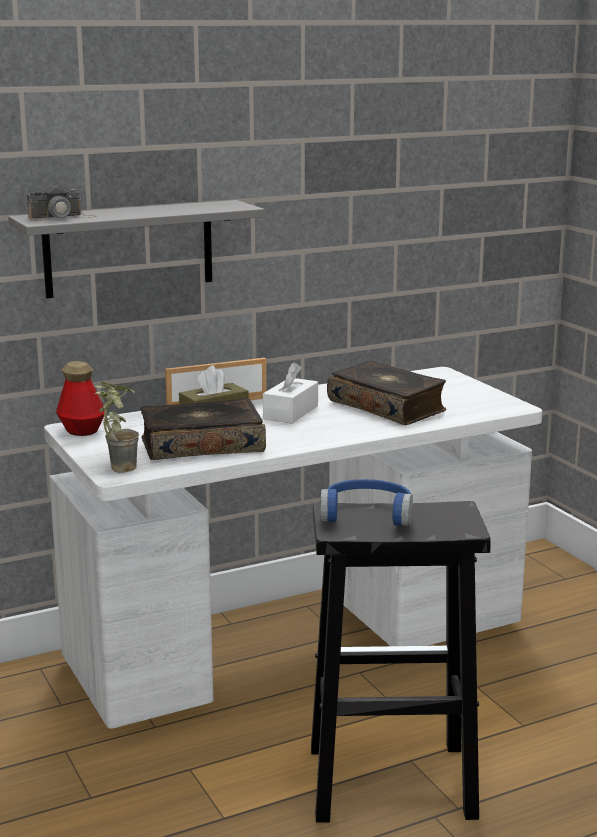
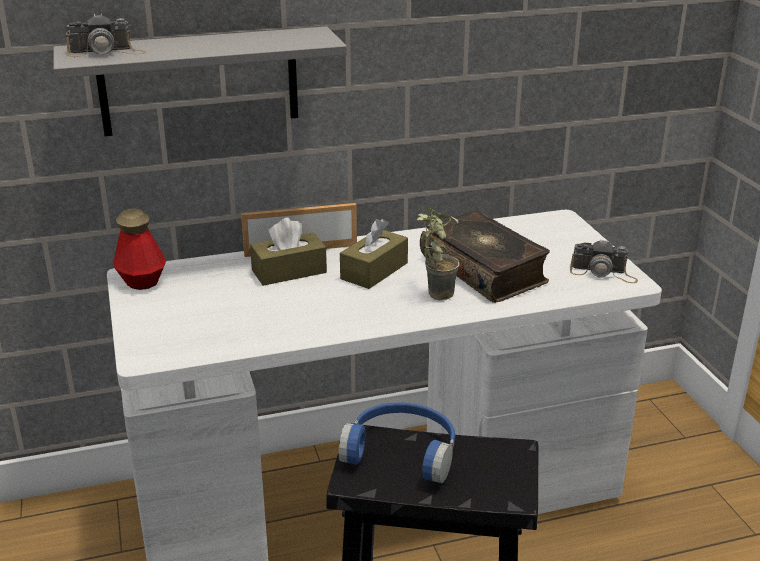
camera: 10 degrees right, 10 degrees up
(116, 467) = (150, 345): potted plant -> potted plant (433, 292)
(202, 445) = (257, 316): book -> none
(291, 412) = (374, 271): white tissue box -> brown tissue box
(490, 403) = (603, 273): none -> camera

